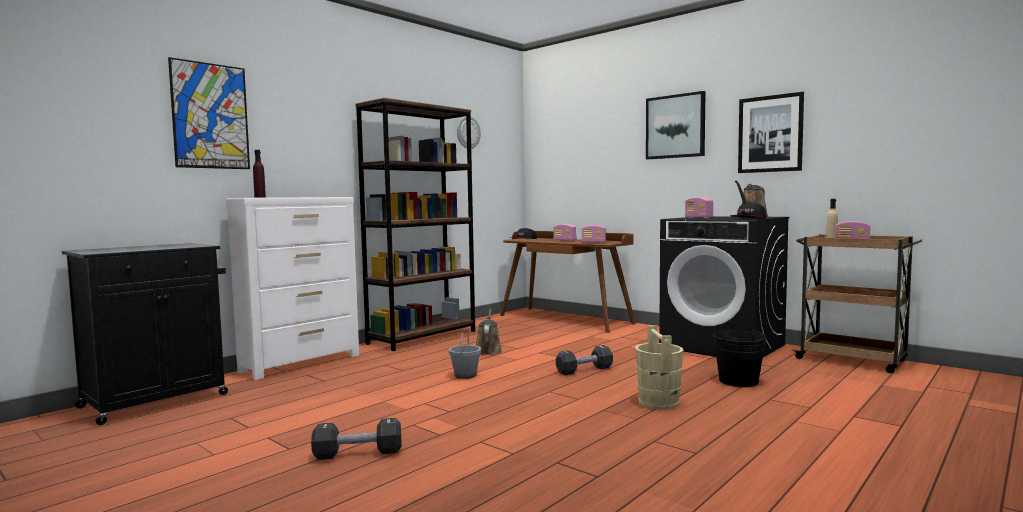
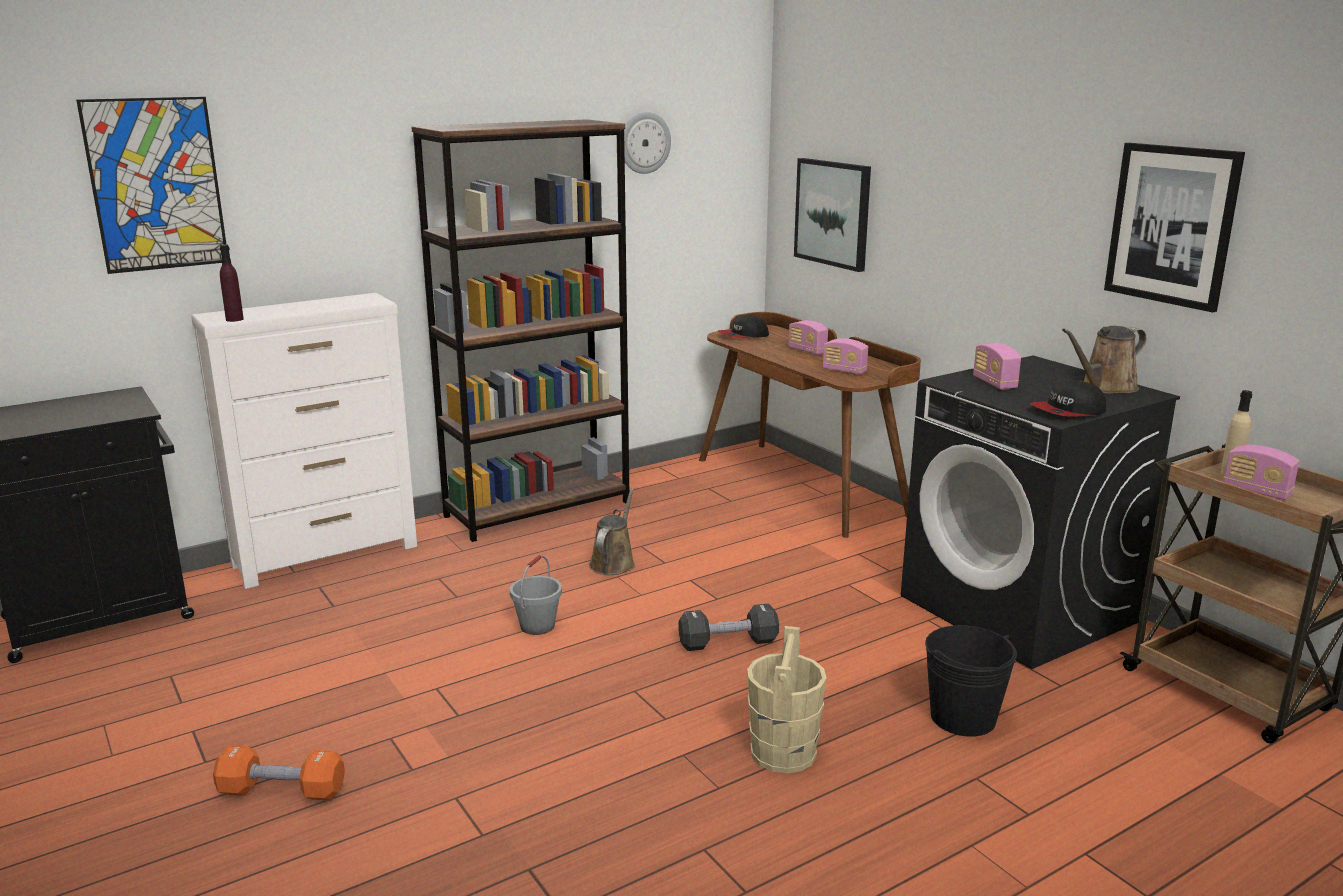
camera: 15 degrees right, 15 degrees up
(358, 453) = (282, 791): black dumbbell -> orange dumbbell
(675, 126) = (1011, 171): picture -> picture (833, 213)

